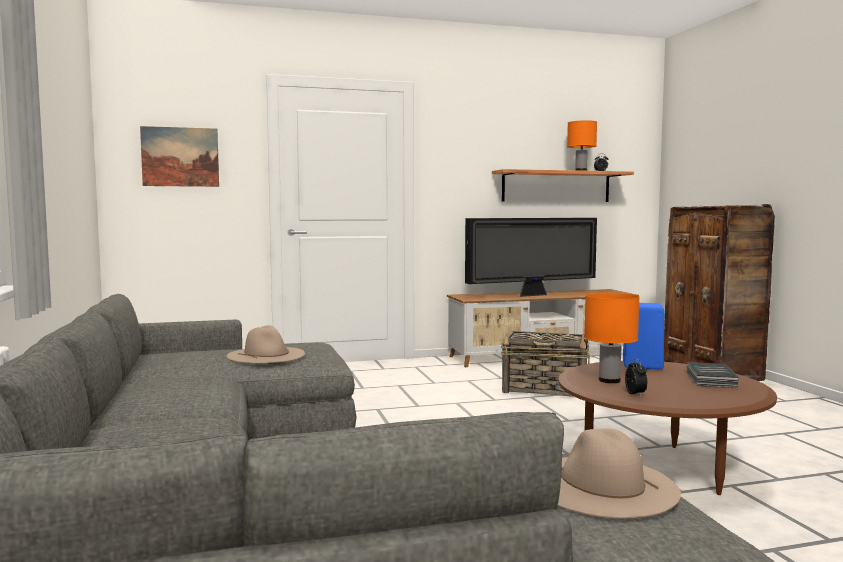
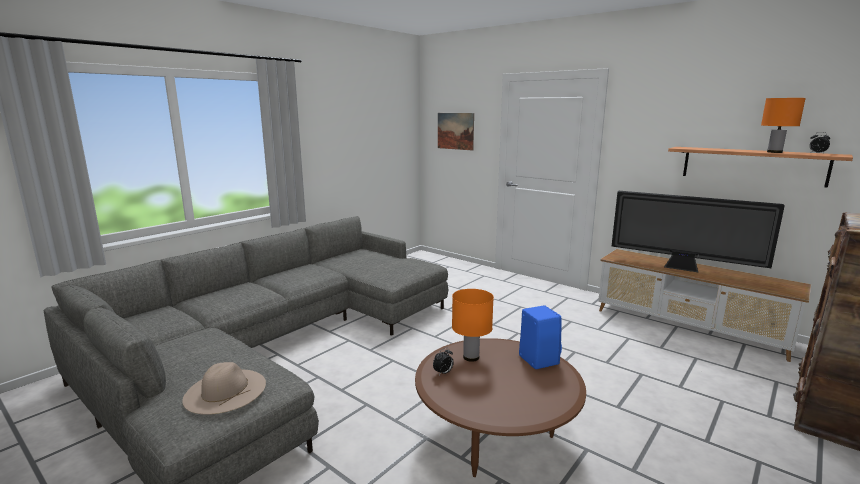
camera: 55 degrees right, 10 degrees up
(266, 355) = (380, 266): beige hat -> none
(545, 389) = (601, 352): basket -> none
(709, 379) = (531, 393): book -> none

